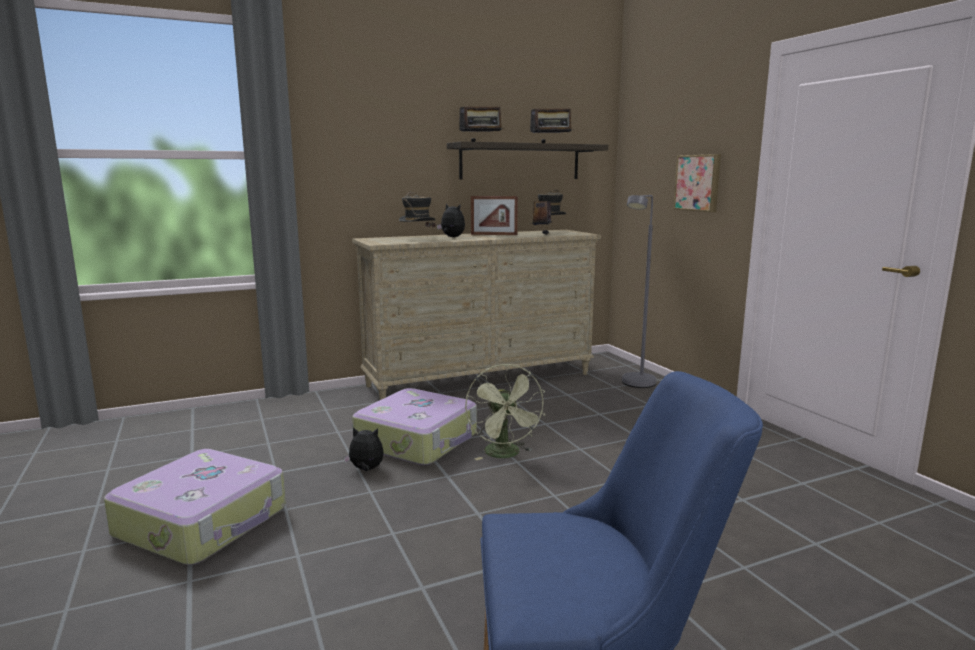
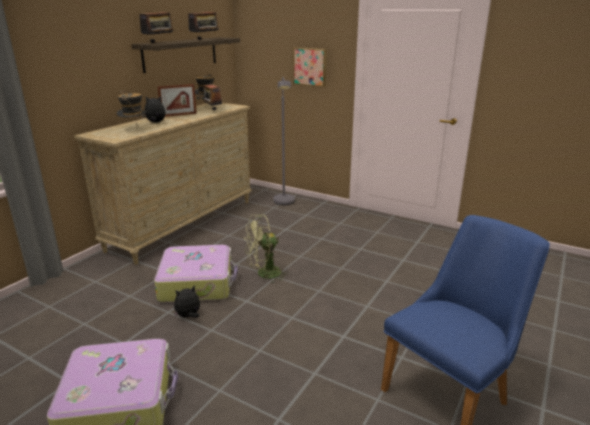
camera: 35 degrees left, 10 degrees up
(505, 455) = (264, 274): green fan -> green fan turned 120 degrees clockwise

